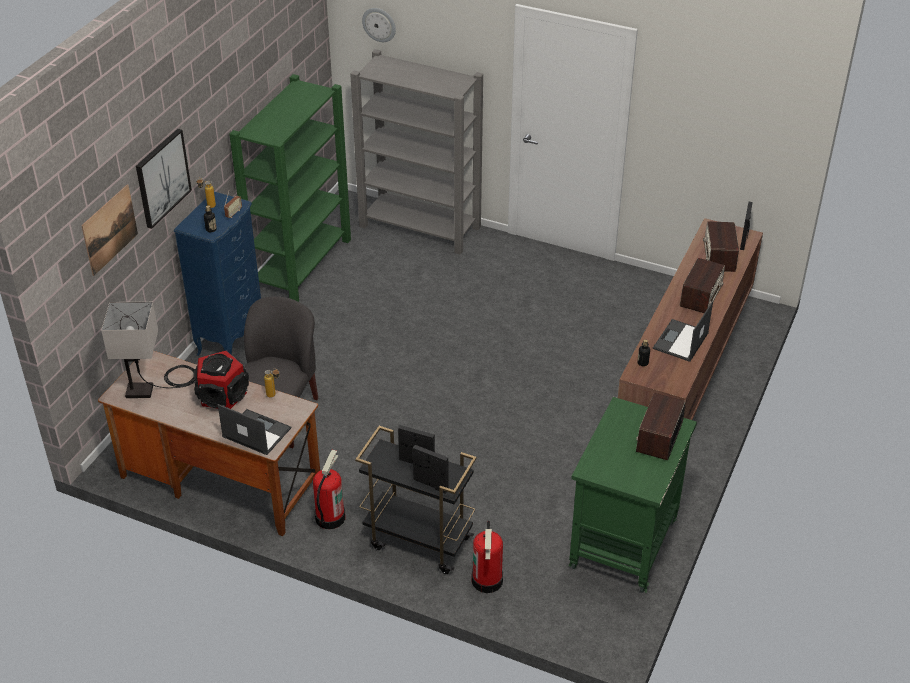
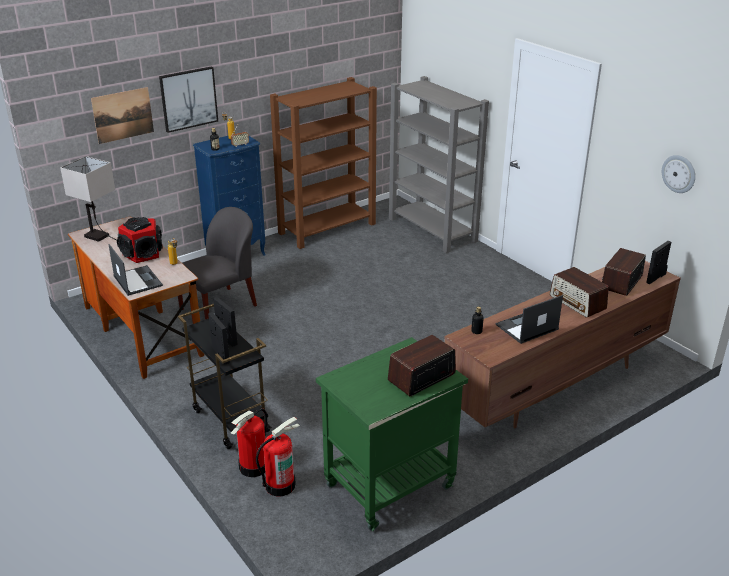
camera: 30 degrees right, 10 degrees down
(301, 264) = (327, 228): green bookcase -> brown bookcase
(330, 517) = (187, 379): fire extinguisher -> fire extinguisher (280, 485)
(379, 24) = (429, 55): wall clock -> wall clock (679, 173)
(701, 295) = (577, 302): radio -> radio turned 90 degrees clockwise

